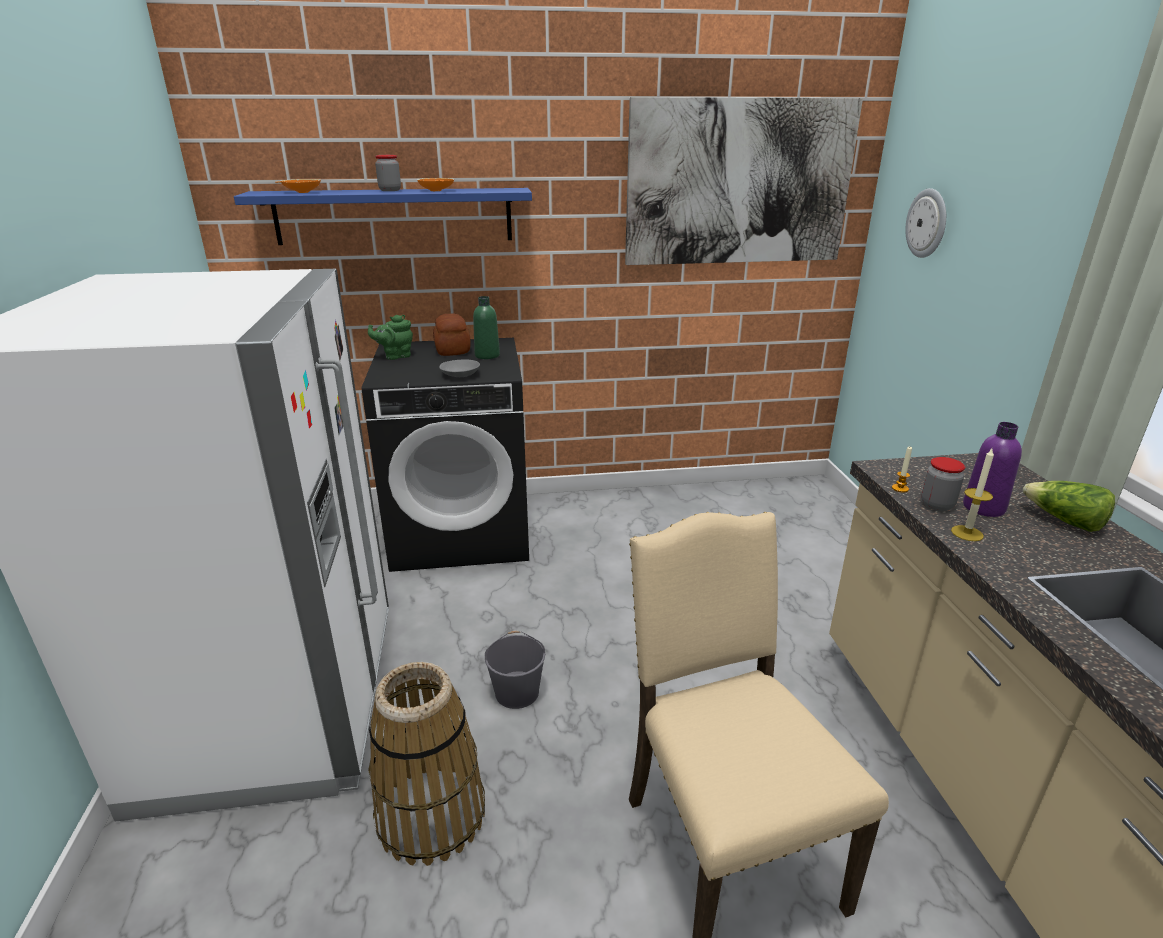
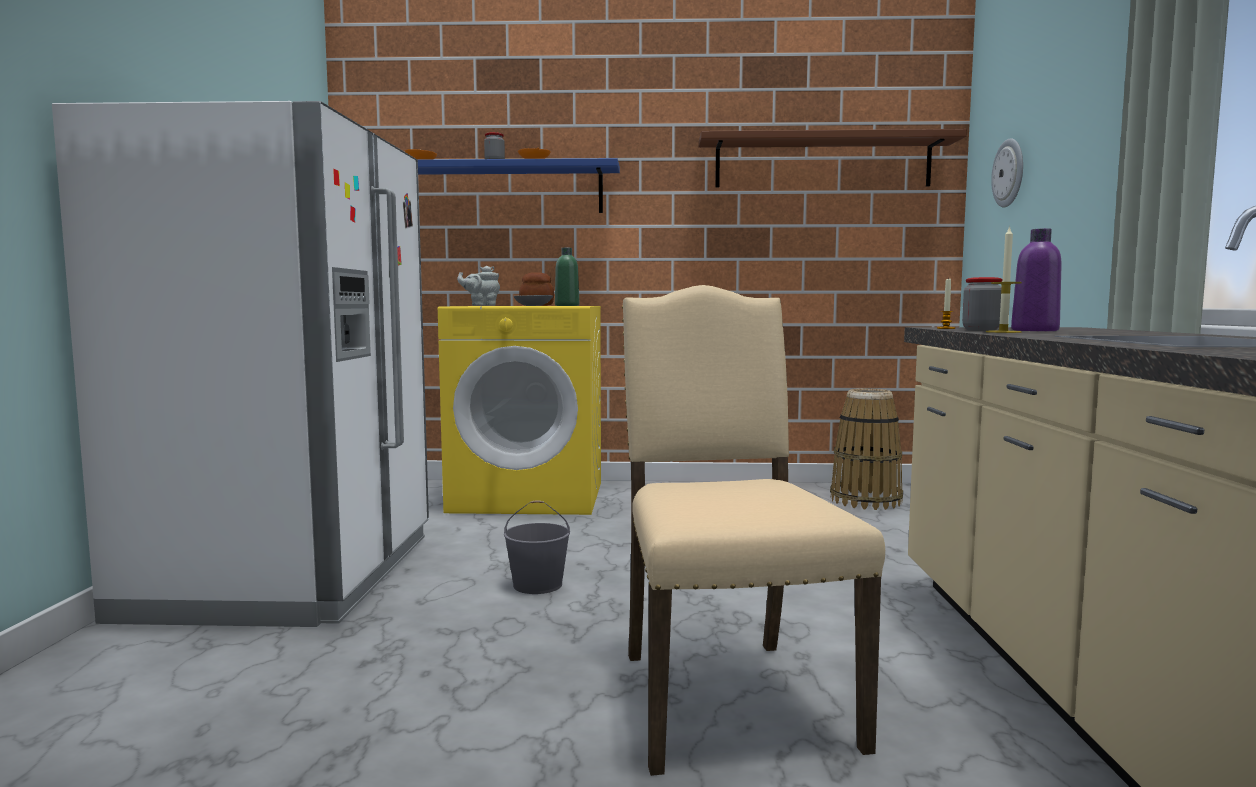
camera: 10 degrees right, 20 degrees down
(395, 356) = (481, 305): green teapot -> grey teapot
(431, 815) = (405, 647): basket -> basket (865, 500)
(462, 531) = (530, 496): black washing machine -> yellow washing machine
(738, 183) = (822, 163): picture -> brown shelf
(1064, 521) = (1126, 332): lettuce -> none

